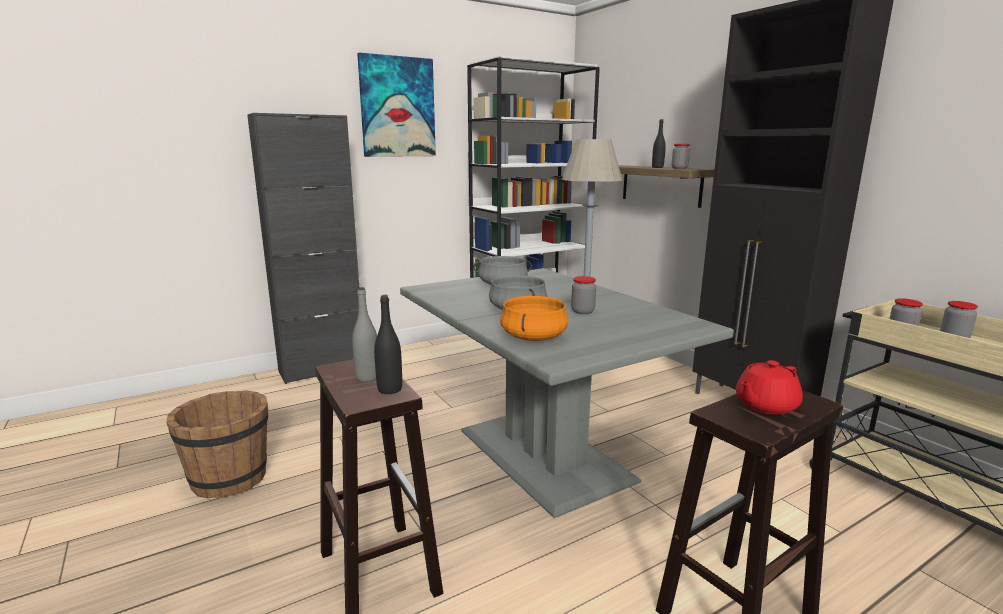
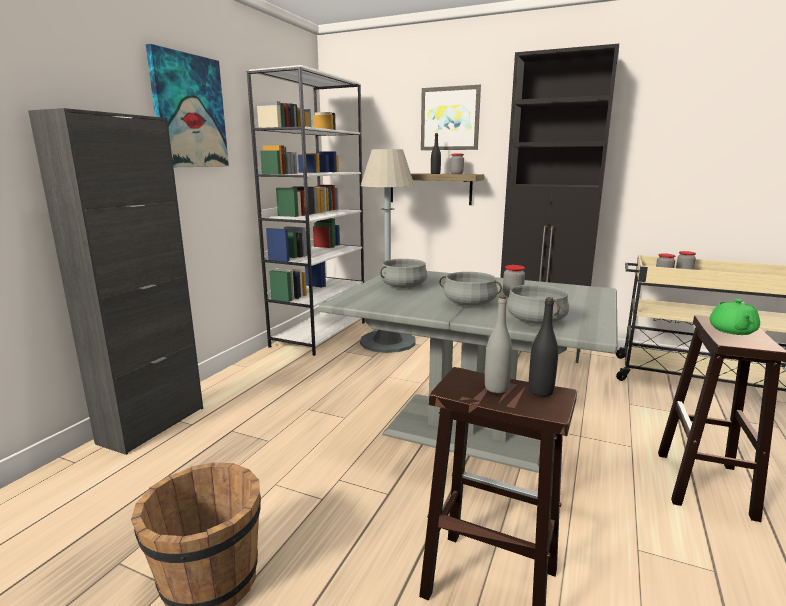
camera: 35 degrees left, 0 degrees up
(533, 337) = (535, 321): orange cooking pot -> grey cooking pot
(686, 101) = (450, 118): none -> picture
(765, 405) = (732, 331): red teapot -> green teapot

